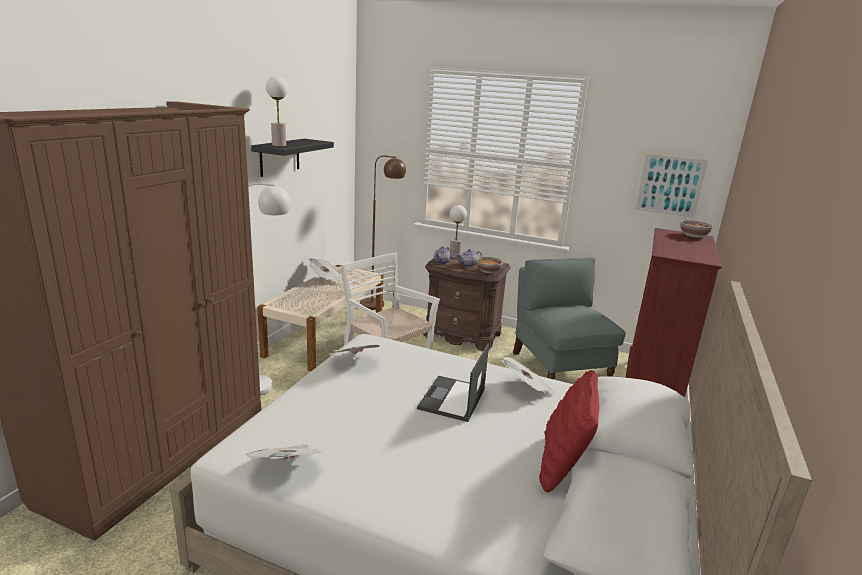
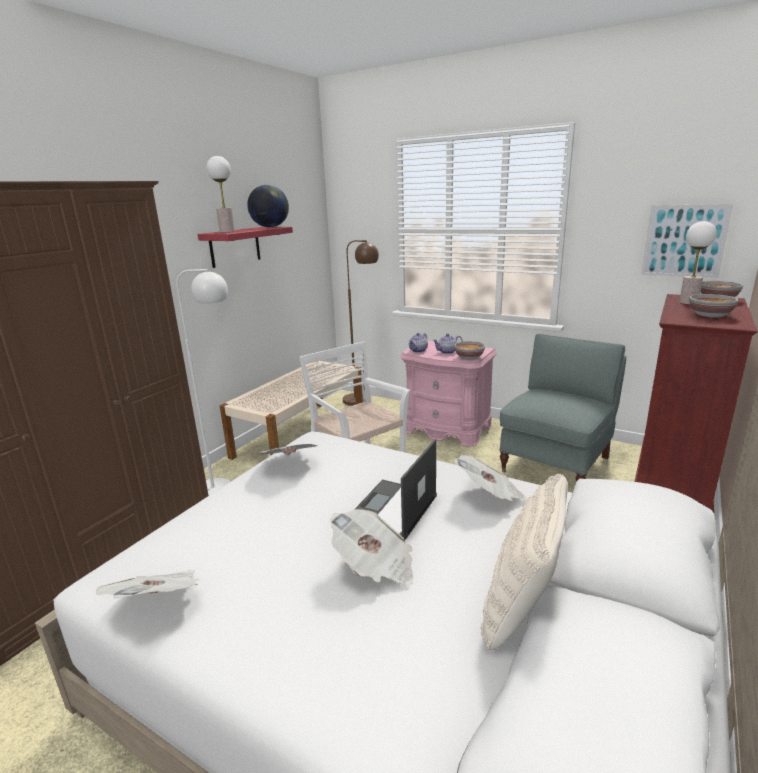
camera: 10 degrees right, 0 degrees up
(279, 157) = (235, 246): black shelf -> red shelf
(313, 141) = (270, 227): none -> globe
(326, 279) = (299, 375): newspaper -> newspaper (375, 566)
(455, 256) = (434, 343): table lamp -> table lamp (688, 302)
(461, 335) = (446, 430): brown nightstand -> pink nightstand
(559, 368) = (556, 464): grey armchair -> grey armchair turned 45 degrees clockwise
(562, 466) = (521, 608): red pillow -> beige pillow
(688, 250) = (709, 315): none -> bowl

